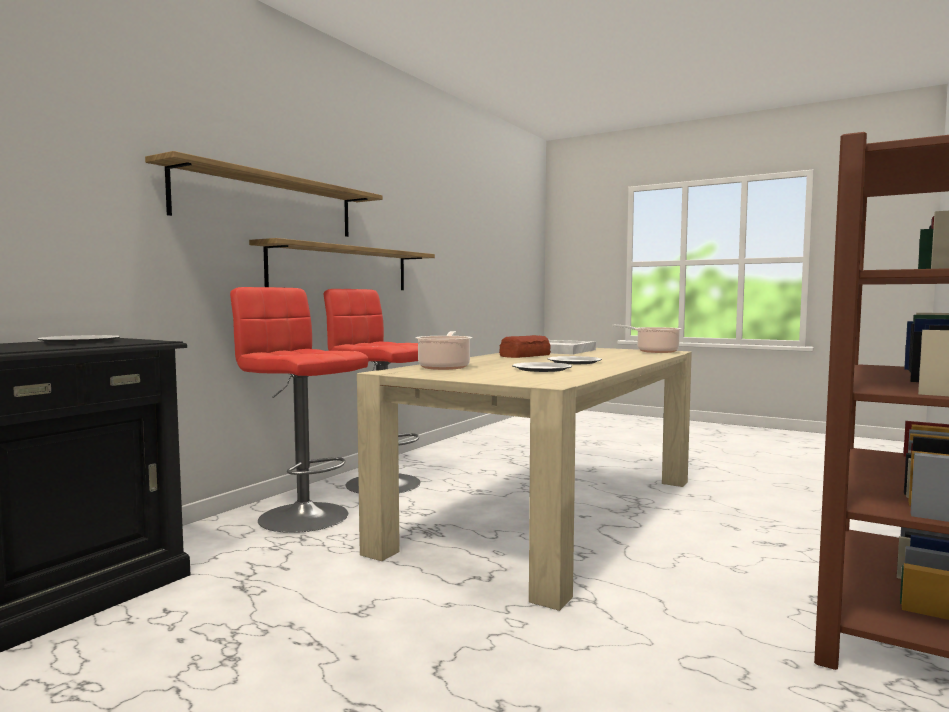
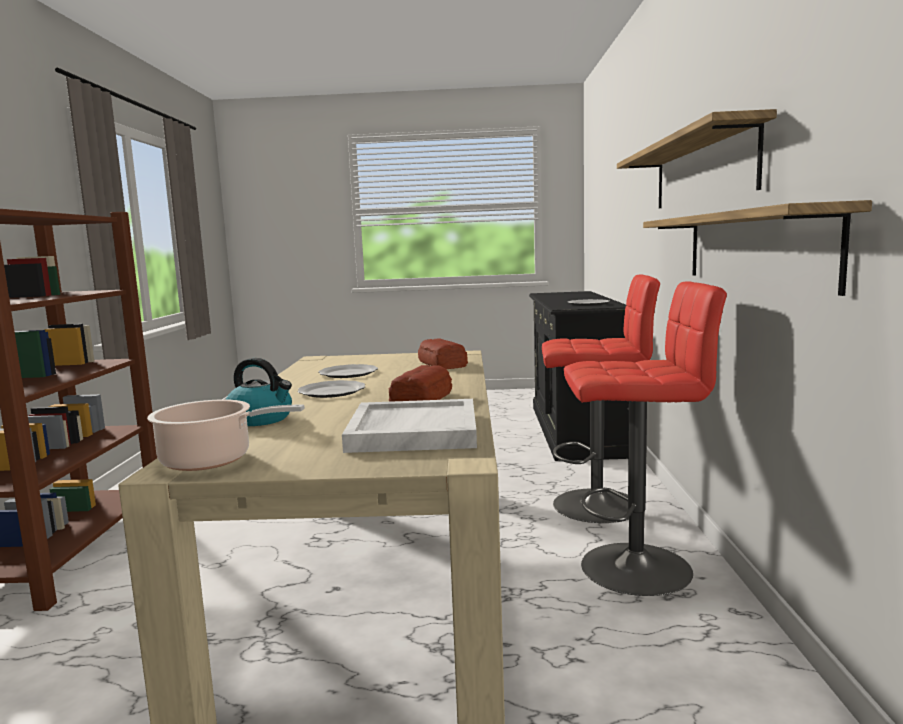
camera: 150 degrees right, 5 degrees up
(444, 367) = (442, 364): cooking pot -> bread
(631, 357) = (261, 419): none -> kettle

